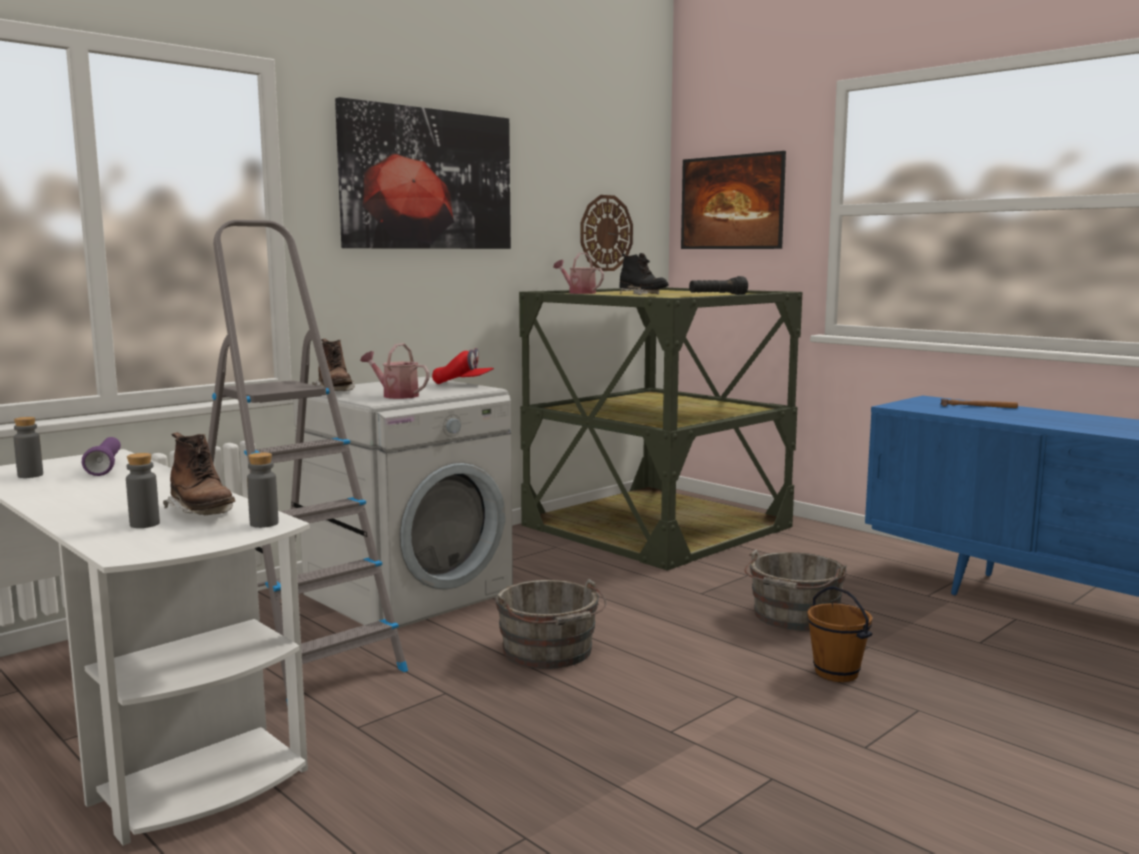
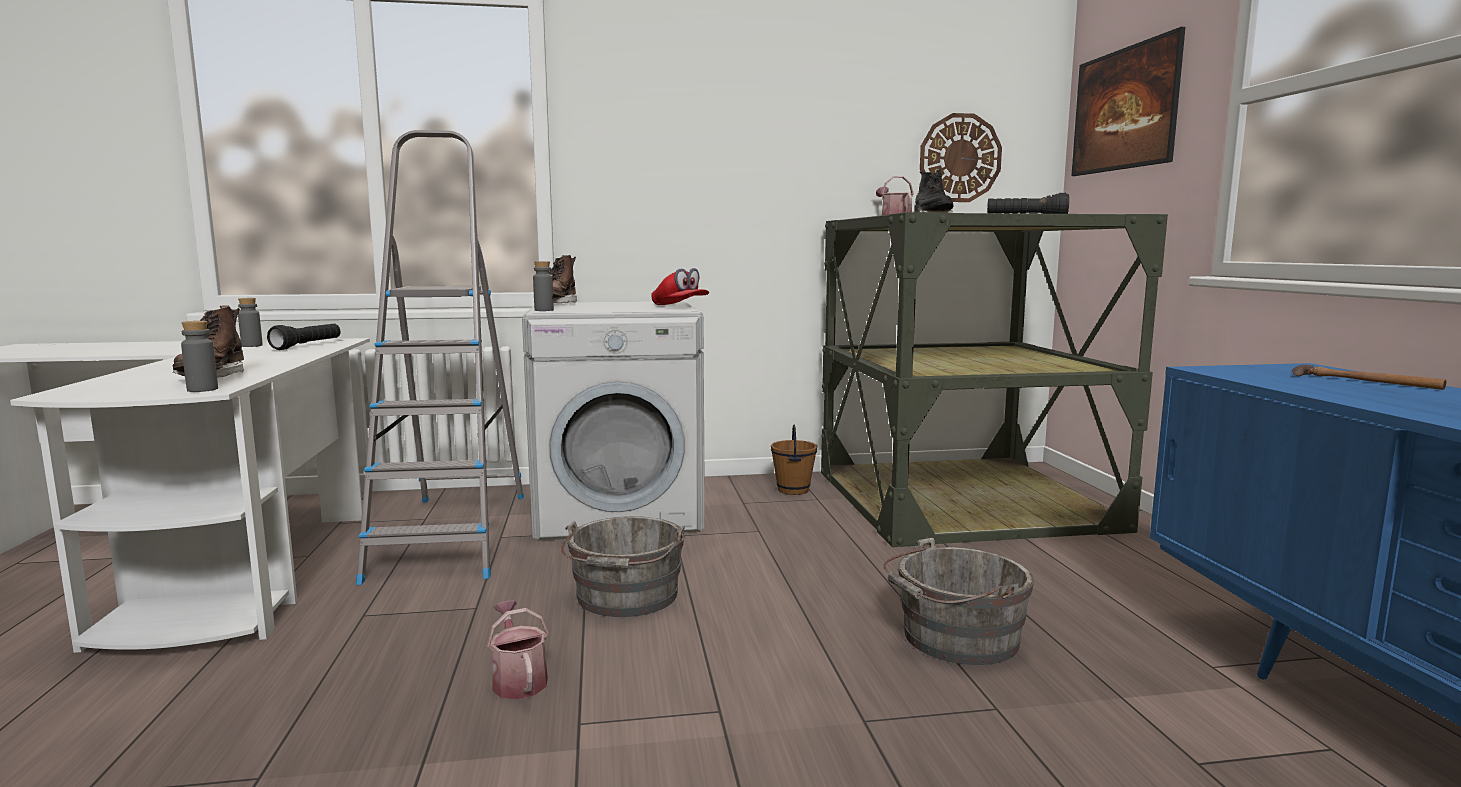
camera: 35 degrees right, 0 degrees up
(105, 467) = (307, 346): purple flashlight -> black flashlight
(144, 524) = (153, 379): grey bottle -> grey bottle (544, 310)
(396, 395) = (583, 308): watering can -> watering can (518, 680)
(427, 179) = (714, 101): picture -> none
(835, 673) = (888, 728): brown bucket -> brown bucket (792, 490)

